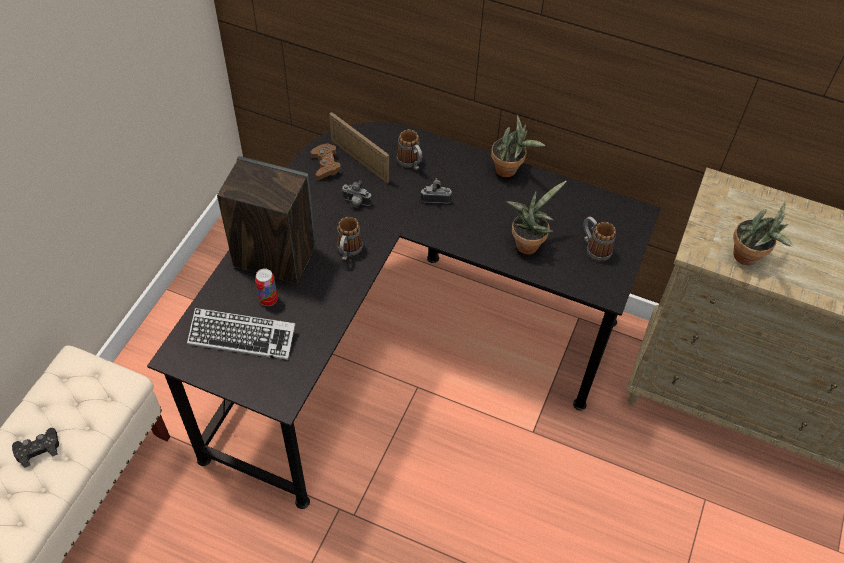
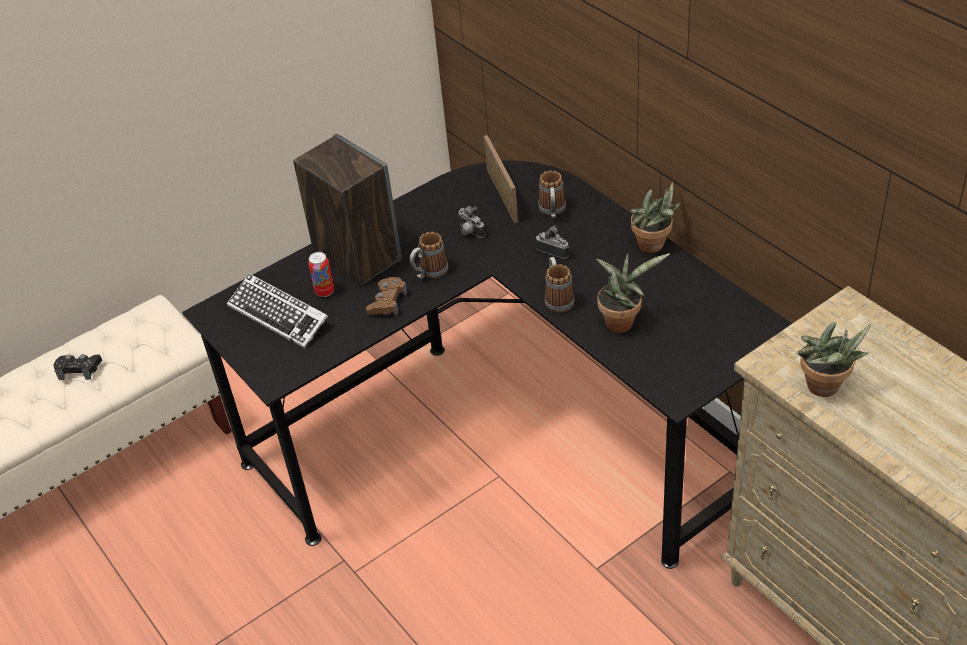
camera: 35 degrees right, 10 degrees down
(326, 165) = (465, 190): brown game controller -> brown game controller (387, 302)
(594, 248) = (693, 349): mug -> mug (557, 298)

